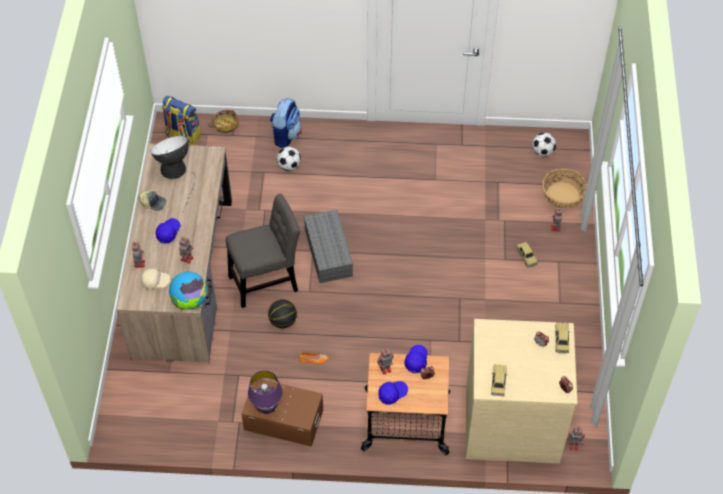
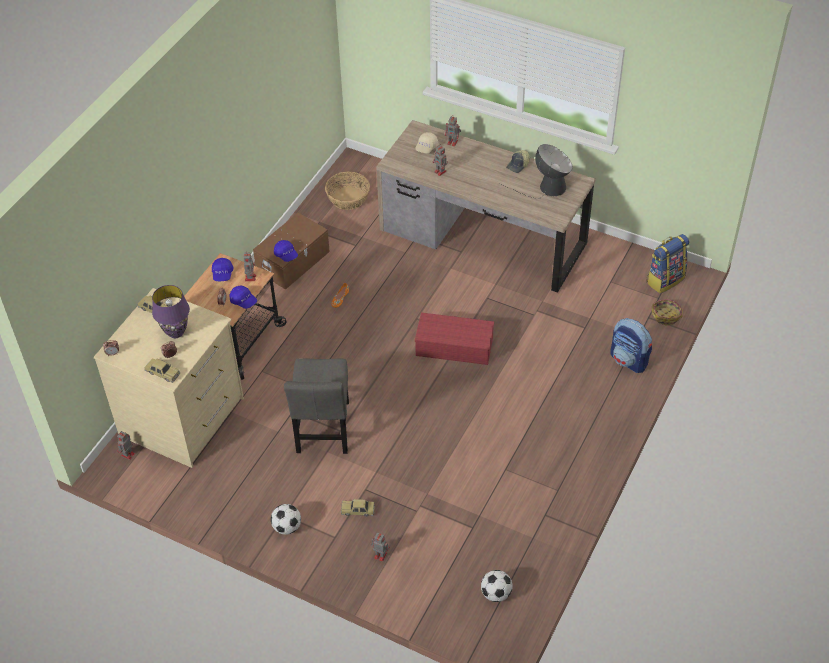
camera: 115 degrees right, 5 degrees down
(168, 233) = (477, 167): blue cap -> blue cap (286, 255)
(190, 301) = (392, 163): globe -> none
(266, 281) = (445, 291): grey chair -> grey chair (323, 430)
(267, 408) = (292, 228): purple table lamp -> purple table lamp (175, 332)
(283, 321) = (394, 290): basketball -> none
(289, 166) = (584, 350): football -> football (287, 527)
(327, 252) = (455, 346): grey storage box -> red storage box
(562, 195) = (422, 584): basket -> basket (348, 198)

